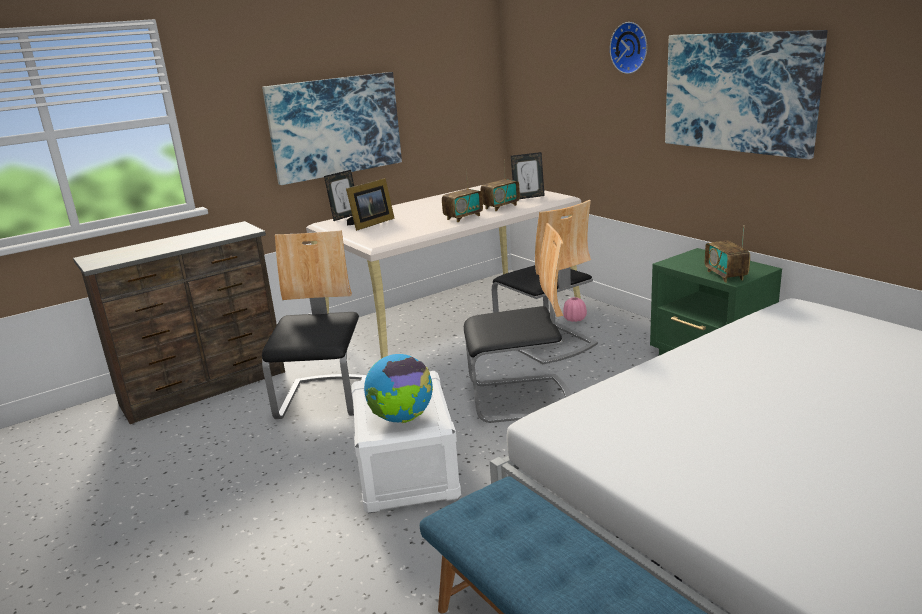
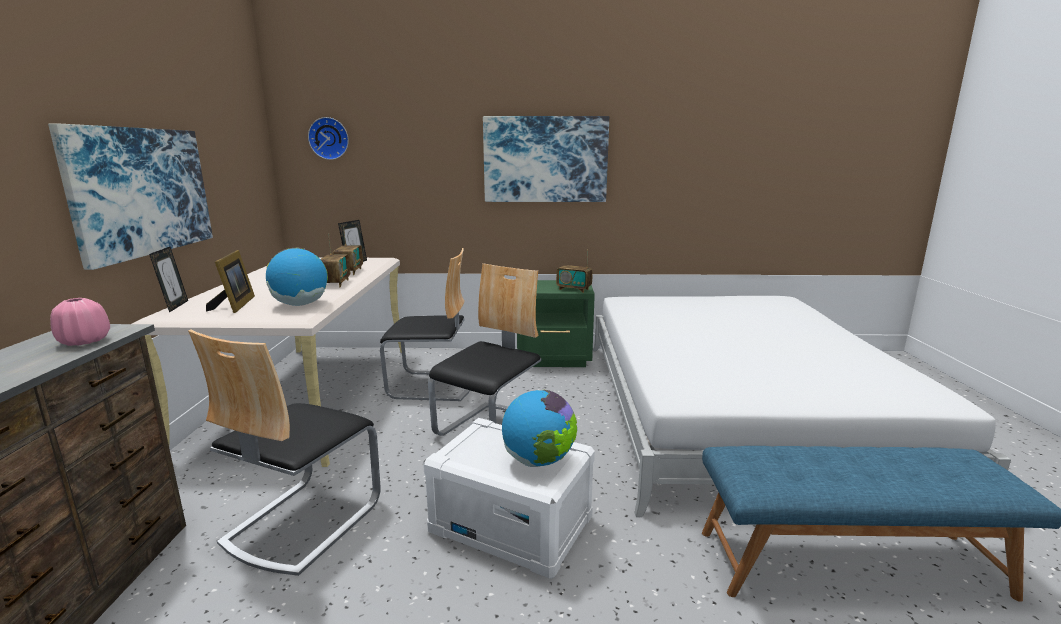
camera: 55 degrees left, 5 degrees down
(324, 399) = (302, 521): chair -> chair turned 105 degrees counterclockwise
(399, 233) = (300, 304): none -> globe
(574, 319) = (424, 364): pink vase -> pink vase (85, 341)
(631, 47) = (440, 126): wall clock -> wall clock (329, 138)

